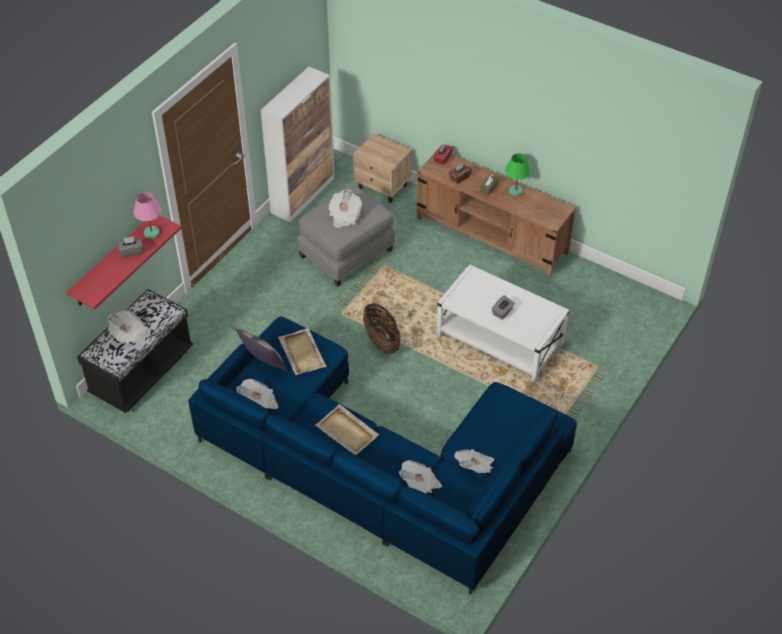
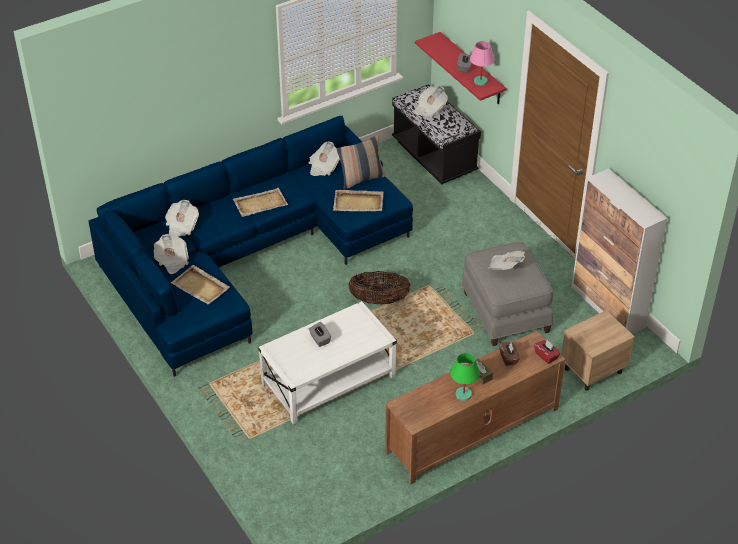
camera: 115 degrees right, 5 degrees down
(495, 426) = (200, 287): none -> beige tray

